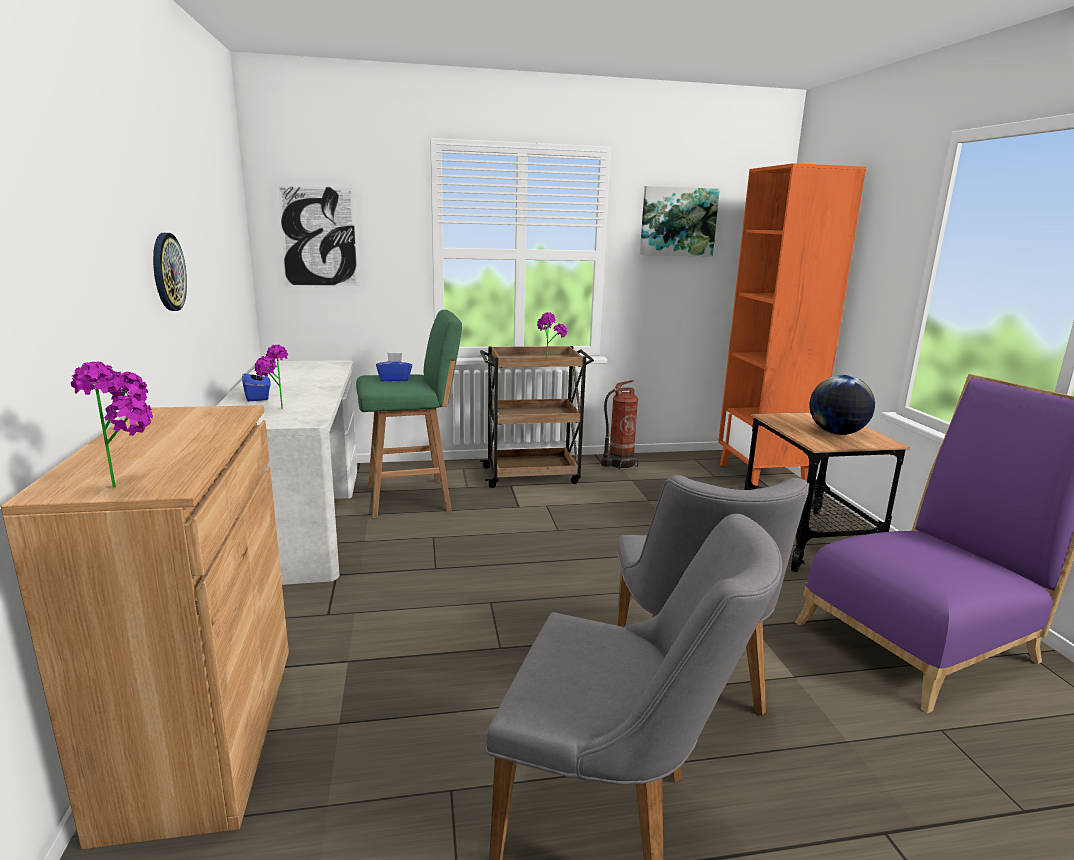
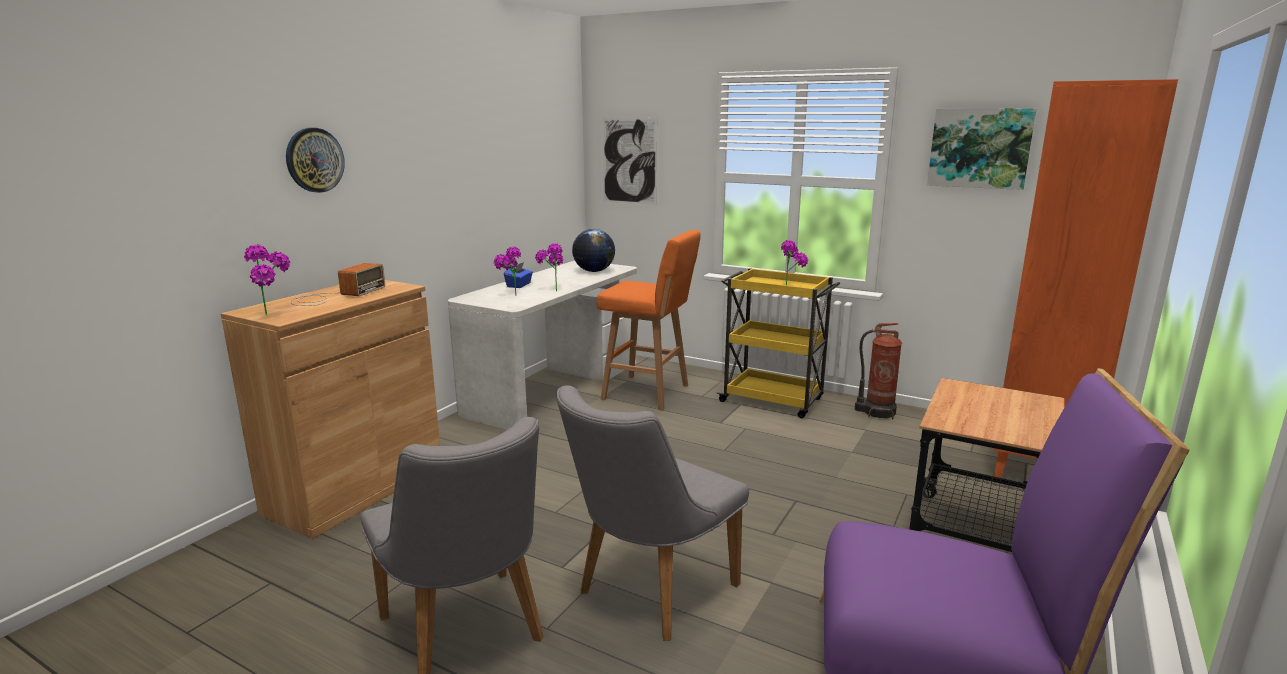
camera: 40 degrees right, 0 degrees up
(161, 439) = (335, 296): none -> radio
(167, 272) = (438, 190): wall clock -> wall clock (314, 160)
(313, 396) = (551, 290): none -> potted plant
(395, 379) = (638, 286): blue tissue box -> none
(412, 497) = (648, 393): green stool -> orange stool
(532, 475) = (773, 401): brown cart -> yellow cart
(836, 433) = (997, 418): globe -> globe (594, 271)

